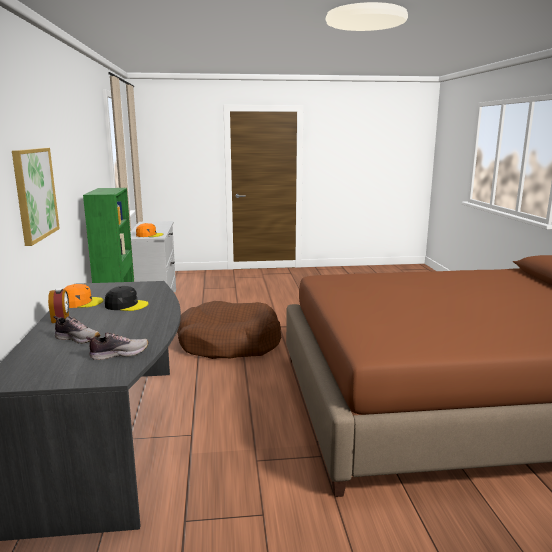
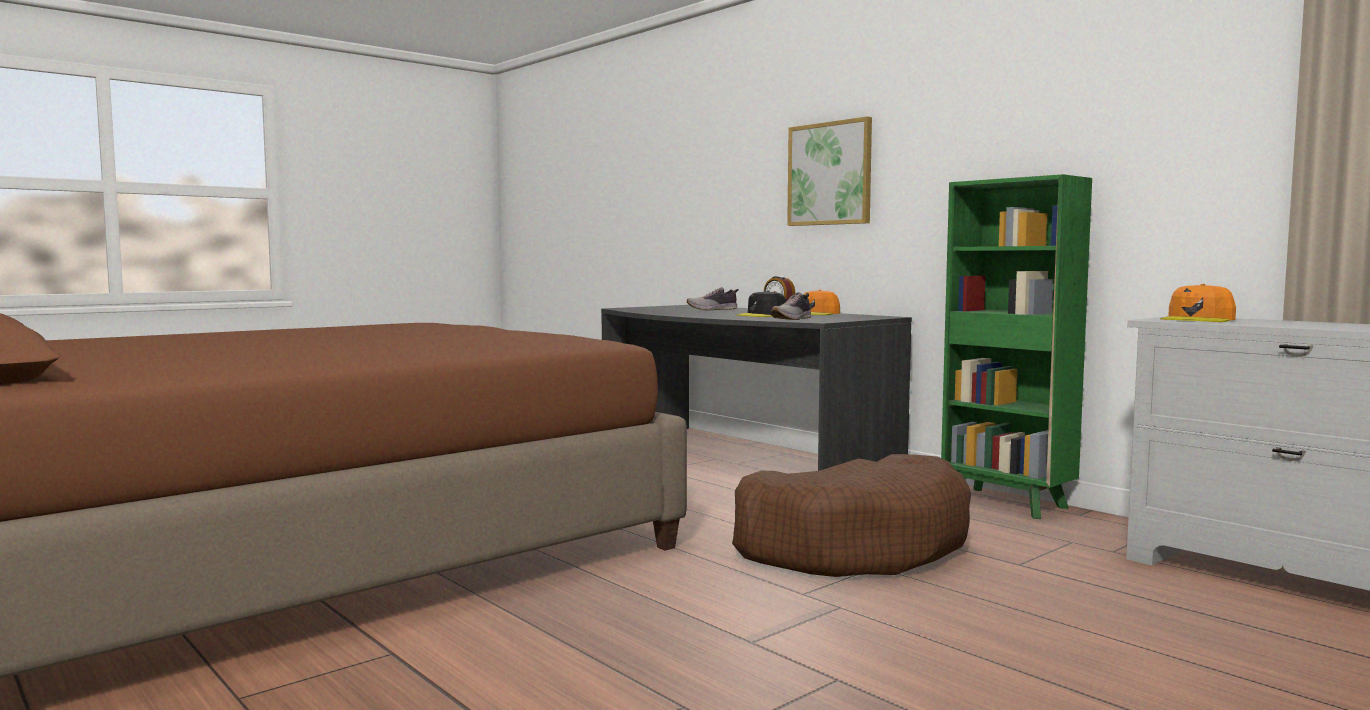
camera: 145 degrees right, 10 degrees down
(119, 354) = (651, 309): shoe -> shoe (792, 319)

